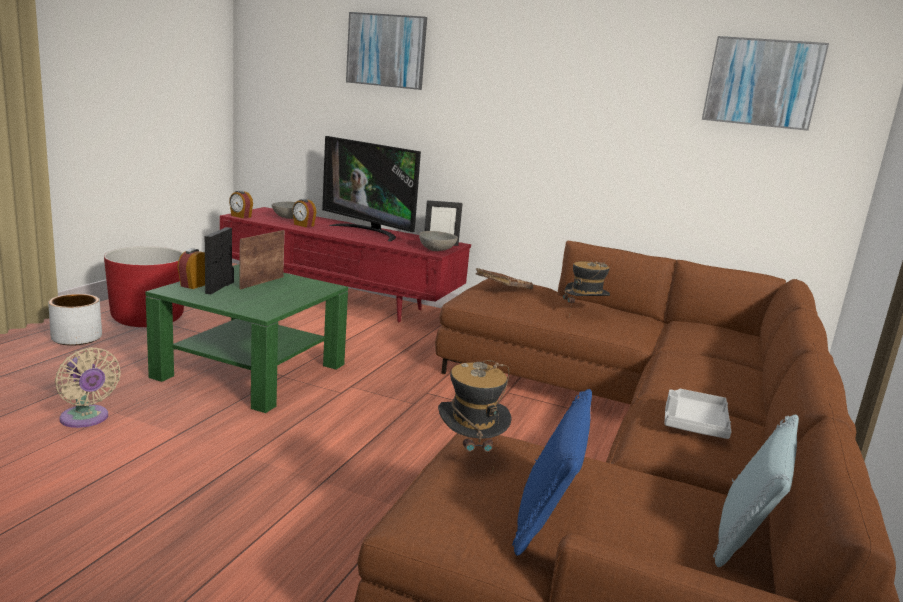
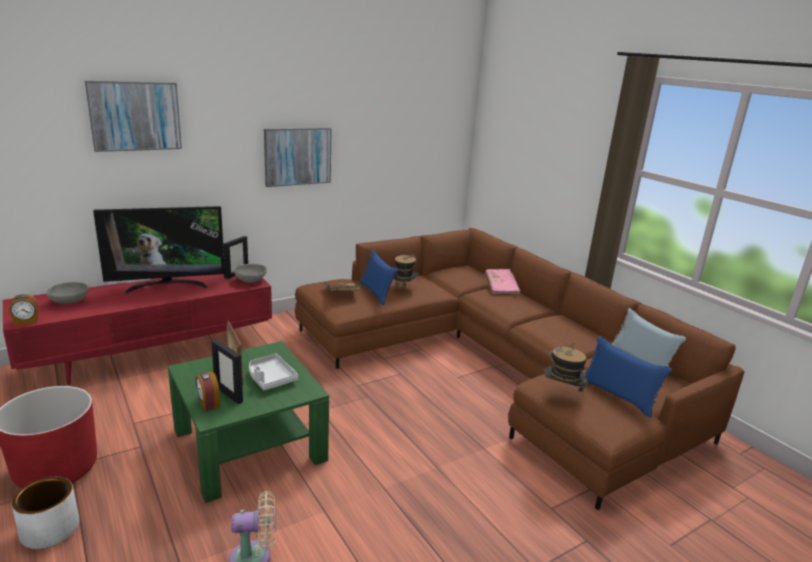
camera: 55 degrees left, 5 degrees up
(303, 225) = (106, 303): alarm clock -> none
(542, 304) = (377, 293): none -> blue pillow
(694, 423) = (557, 328): grey tray -> grey tray (270, 378)
(734, 364) = (501, 288): none -> pink book
(762, 83) = (419, 115): picture -> picture (297, 156)

